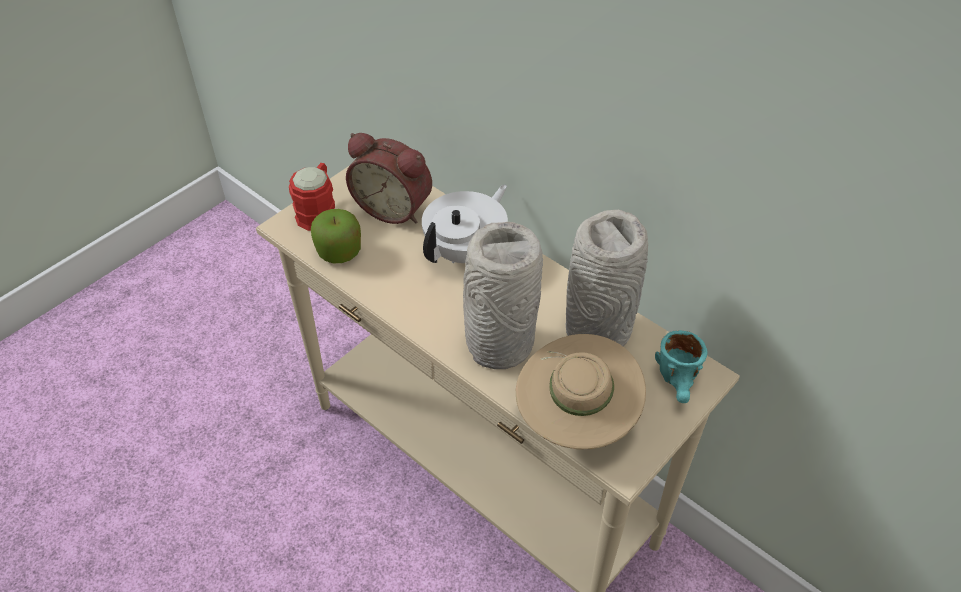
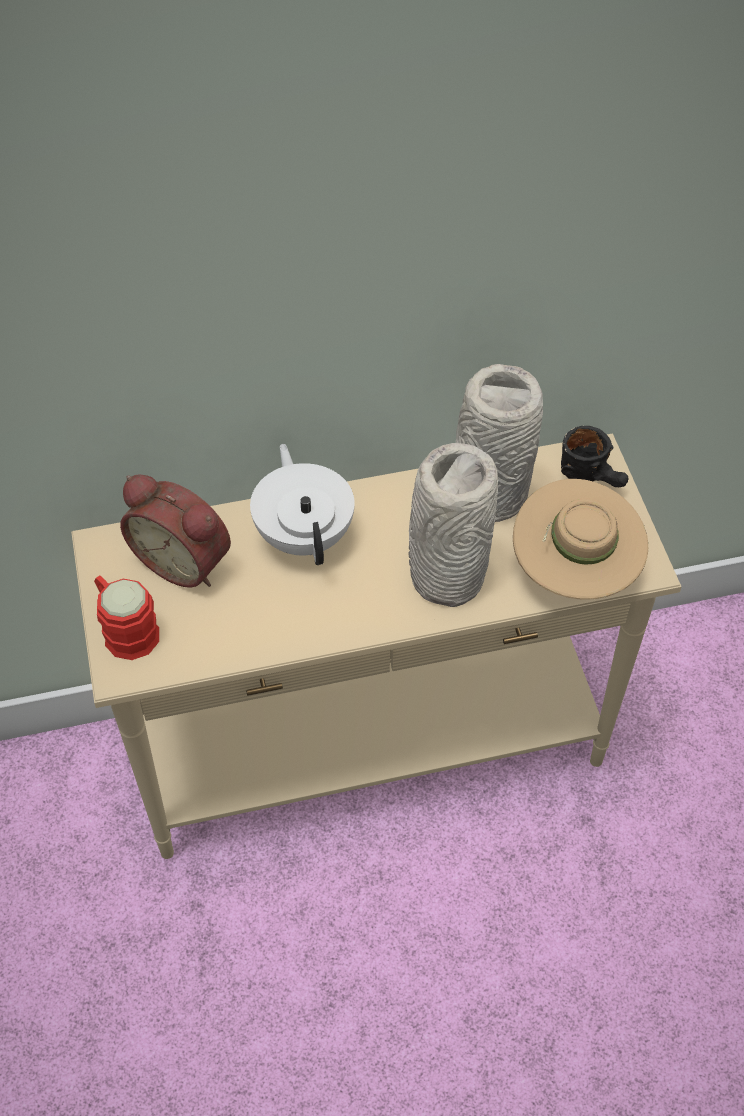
camera: 55 degrees left, 5 degrees up
(339, 251) = (207, 642): apple -> none
(394, 207) = (185, 560): alarm clock -> alarm clock turned 60 degrees clockwise
(680, 385) = (593, 477): turquoise mug -> black mug

